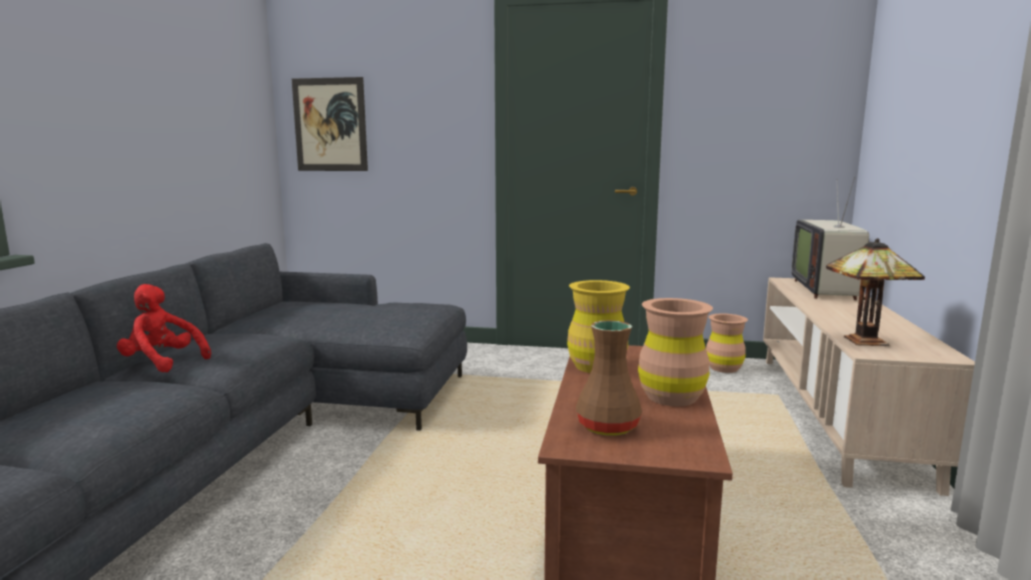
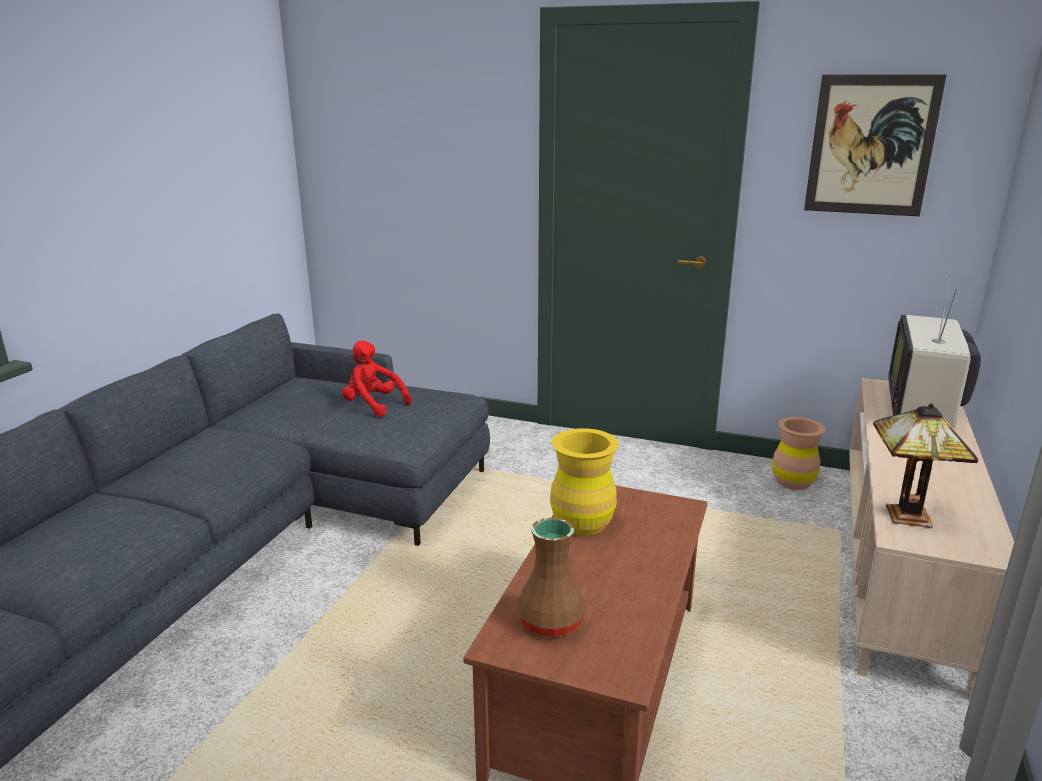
camera: 10 degrees right, 10 degrees up
(162, 363) = (154, 475): red plush toy -> red plush toy (373, 405)
(330, 125) = (353, 163): picture -> picture (871, 145)
(671, 397) = (640, 582): brown vase -> none

